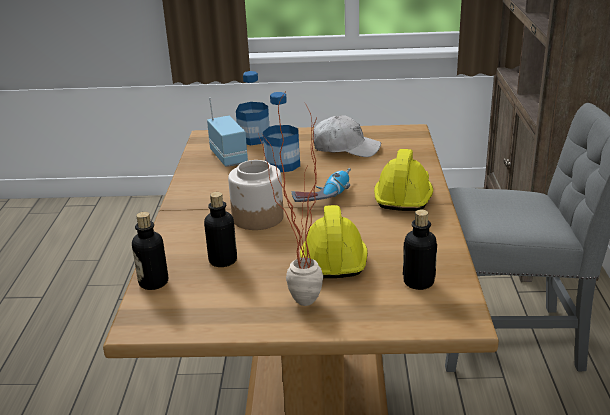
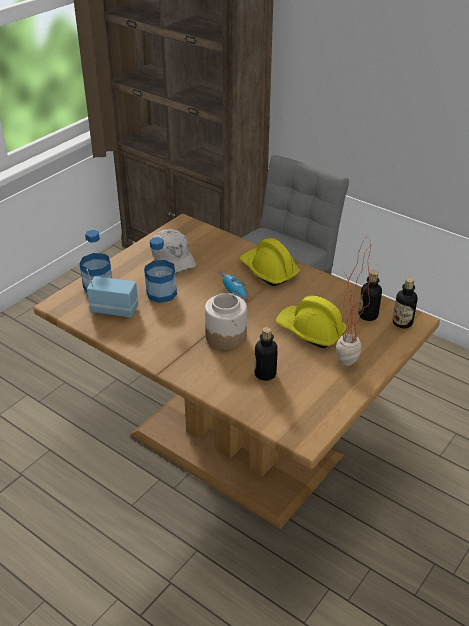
camera: 55 degrees left, 10 degrees up
(153, 282) = (260, 413): bottle -> bottle (402, 322)
(345, 148) = (173, 258): white cap -> white cap turned 105 degrees clockwise

